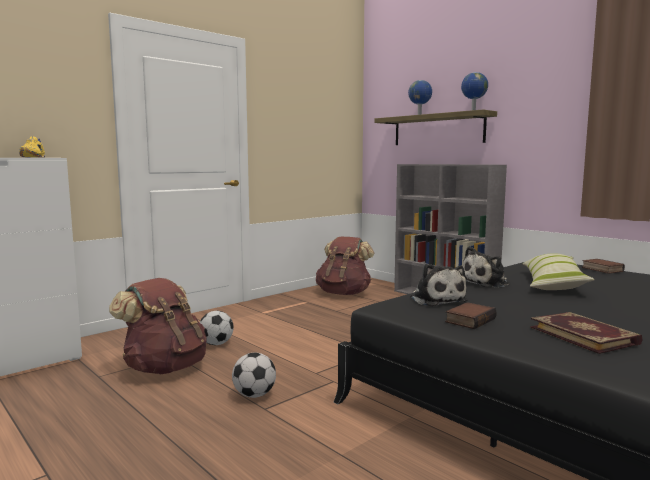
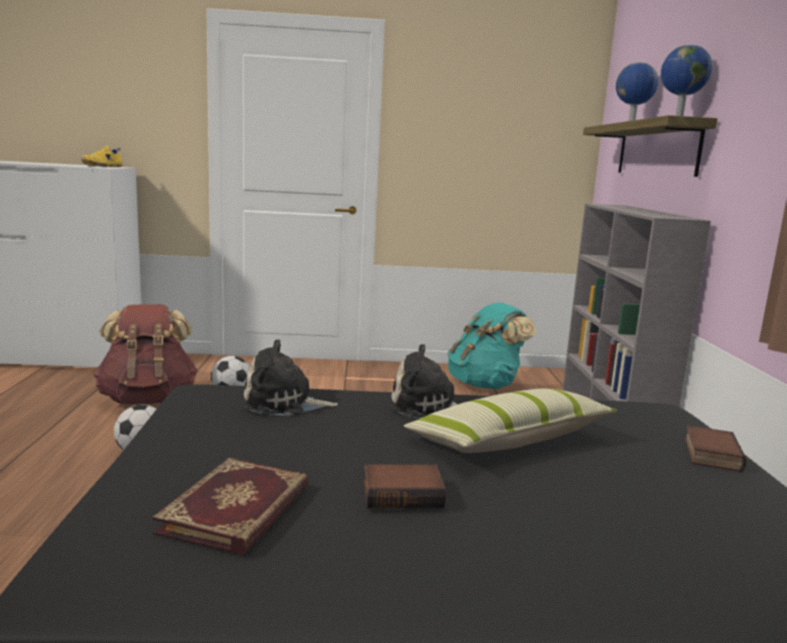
camera: 40 degrees right, 5 degrees up
(344, 294) = (485, 384): brown backpack -> turquoise backpack
(436, 299) = (284, 403): plush toy -> plush toy turned 75 degrees clockwise
(469, 320) = (213, 436): book -> book (403, 493)

